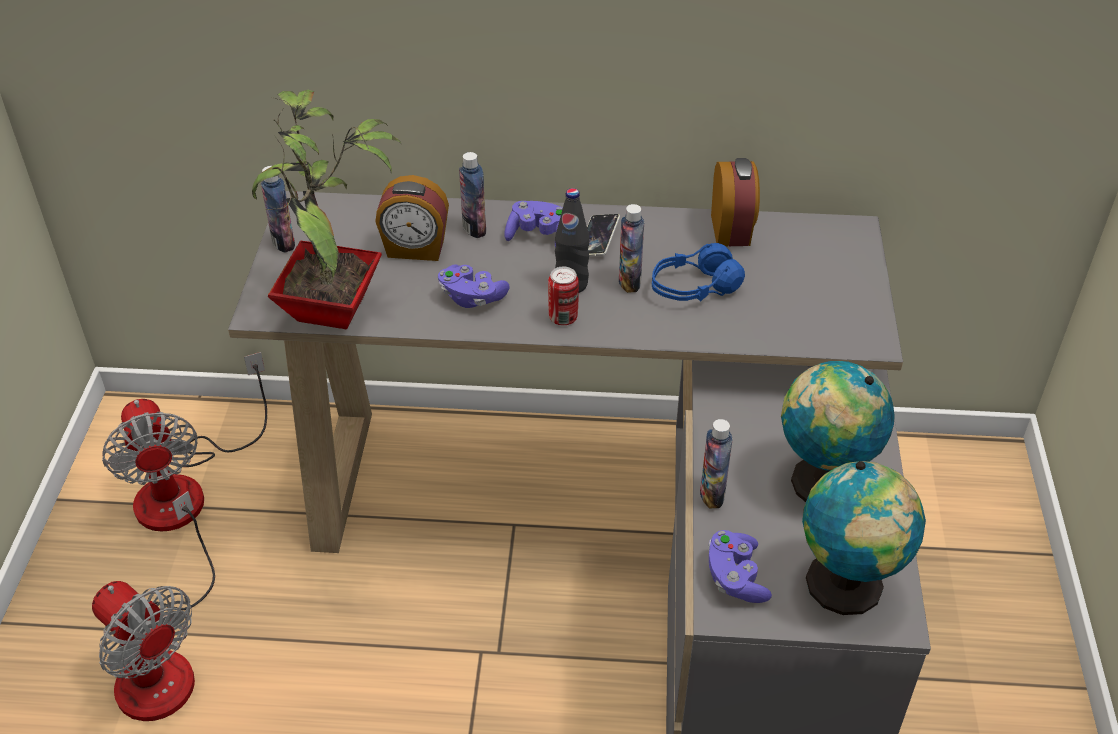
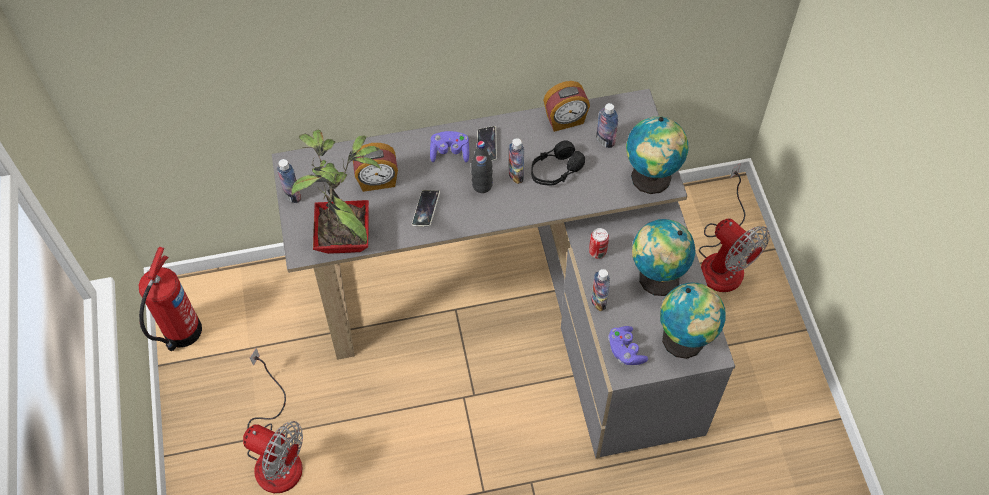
camera: 15 degrees left, 15 degrees up
(109, 465) = (180, 333): none -> fire extinguisher
(187, 486) = (239, 335): fan -> fan (723, 258)
(472, 297) = (426, 209): purple game controller -> phone
(474, 228) = (408, 156): bottle -> bottle (605, 141)
(563, 318) = (485, 211): can -> can (597, 252)
(694, 288) = (555, 171): blue headphones -> black headphones
(731, 230) = (565, 120): alarm clock -> alarm clock turned 90 degrees clockwise
(847, 329) = (651, 180): none -> globe

